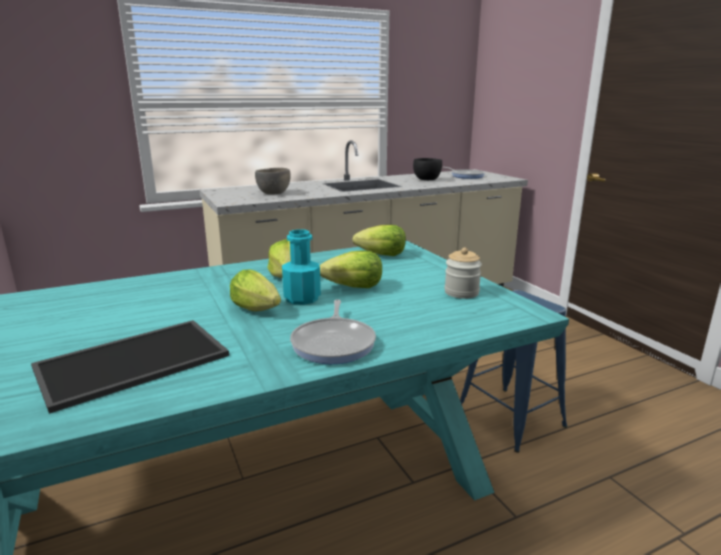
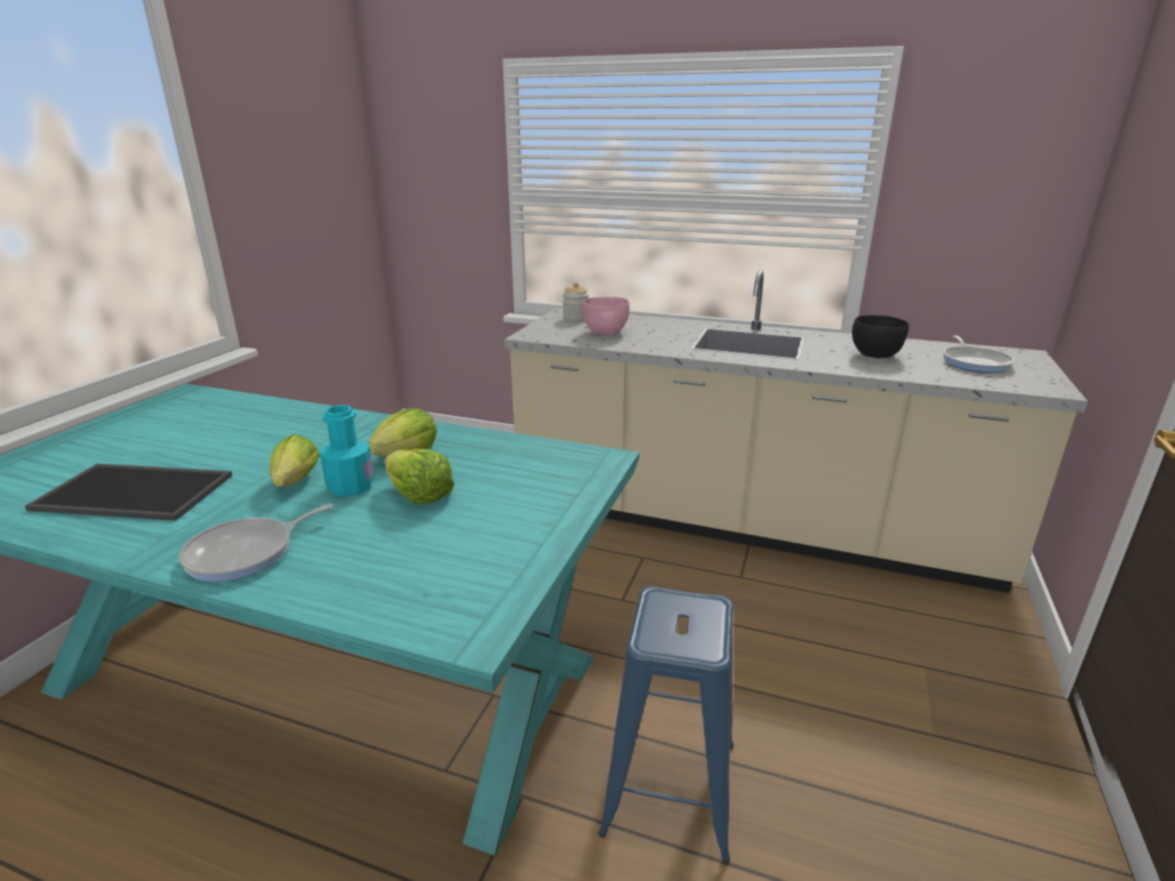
camera: 45 degrees right, 5 degrees up
(274, 193) = (605, 333): grey bowl -> pink bowl
(382, 255) = (553, 463): lettuce -> none
(461, 292) = (488, 560): jar -> jar (576, 318)

